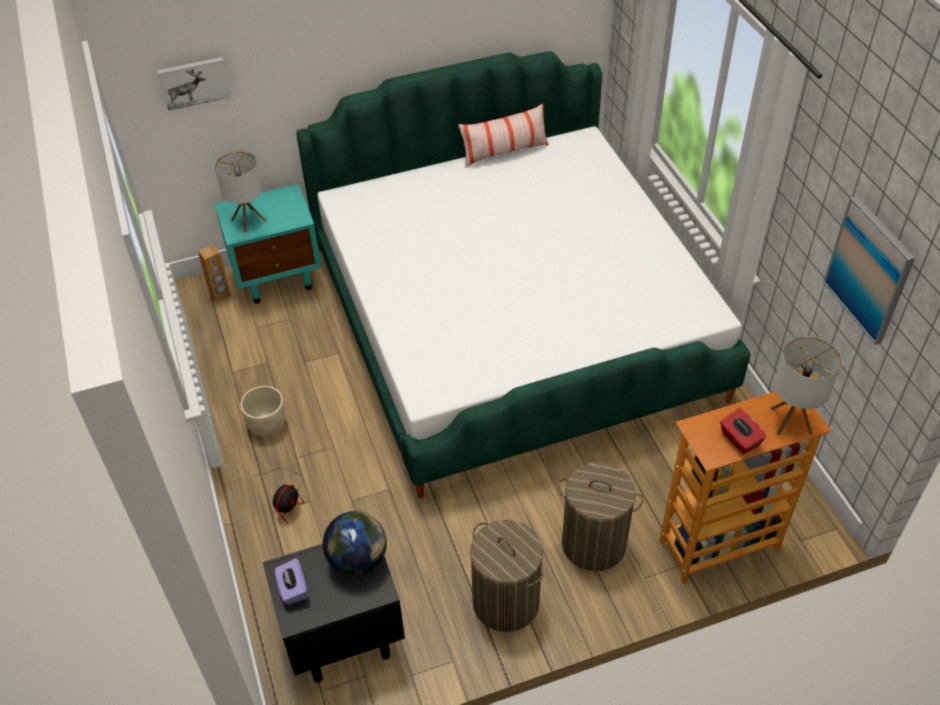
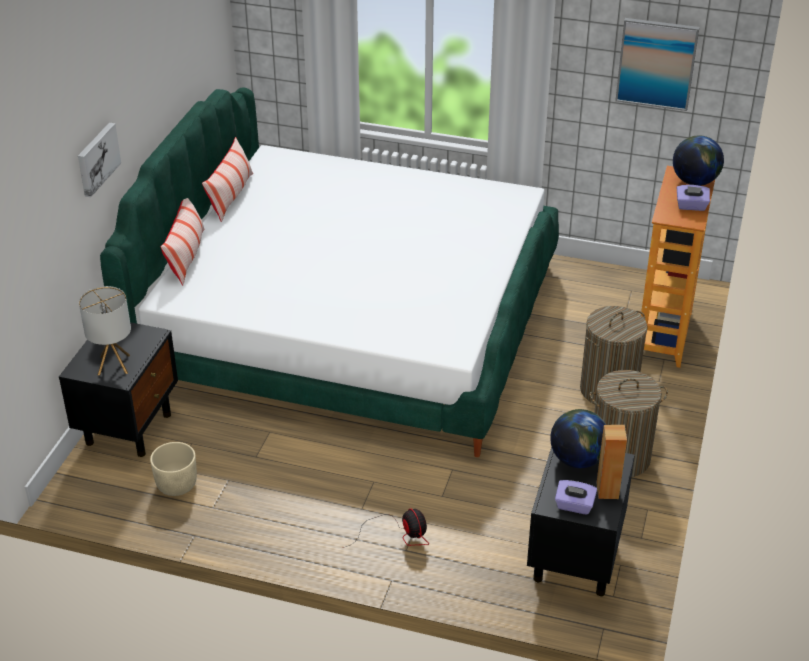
camera: 55 degrees left, 10 degrees down
(194, 82) = (33, 236): picture -> picture (97, 159)
(220, 295) = (102, 474): brown speaker -> brown speaker (607, 491)
(267, 424) = (302, 511): beige planter -> beige planter (176, 485)
(278, 278) = (129, 428): turquoise nightstand -> black nightstand
(402, 177) = (186, 256): none -> pillow
(739, 440) = (691, 206): red tissue box -> purple tissue box
(791, 420) = (694, 181): table lamp -> globe

